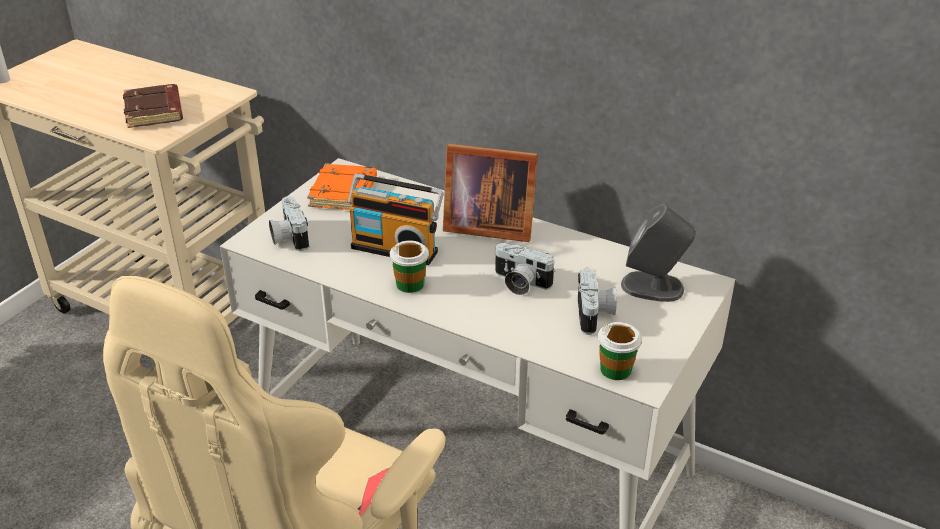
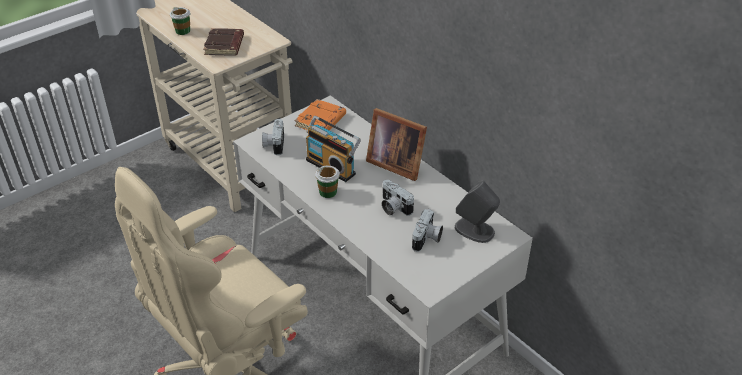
camera: 20 degrees right, 5 degrees up
(616, 369) = (418, 277): cup -> cup (183, 31)

